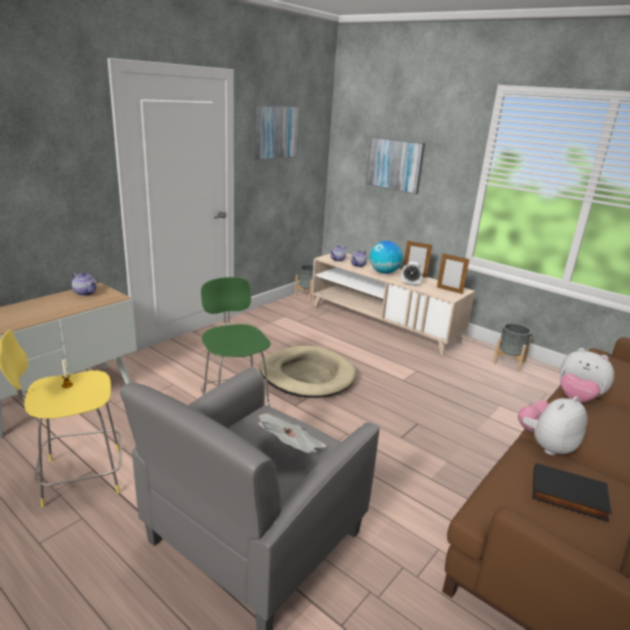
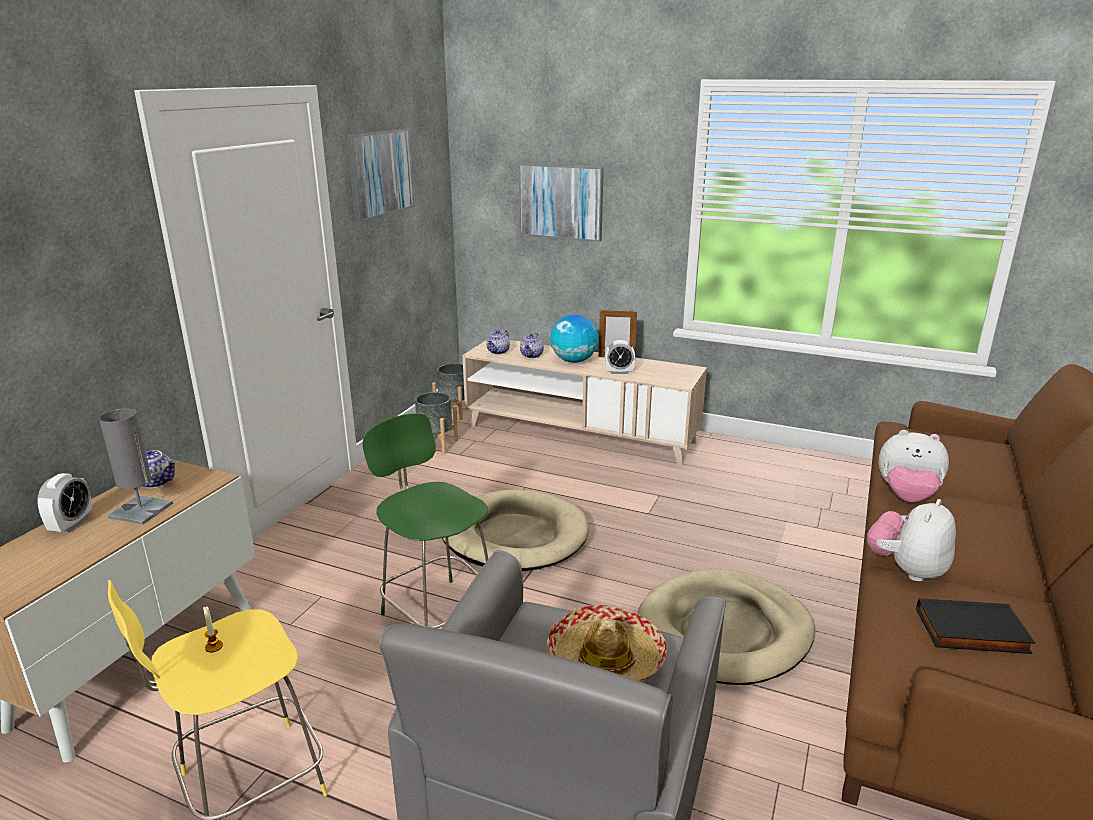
camera: 15 degrees left, 0 degrees up
(29, 306) = (71, 524): none -> alarm clock
(68, 306) = (141, 510): none -> grey table lamp
(291, 448) = (606, 659): newspaper -> hat
(416, 464) = (724, 631): none -> beige dog bed
(449, 290) = (675, 373): picture frame -> none
(509, 362) = (768, 458): grey planter -> grey planter (436, 444)

